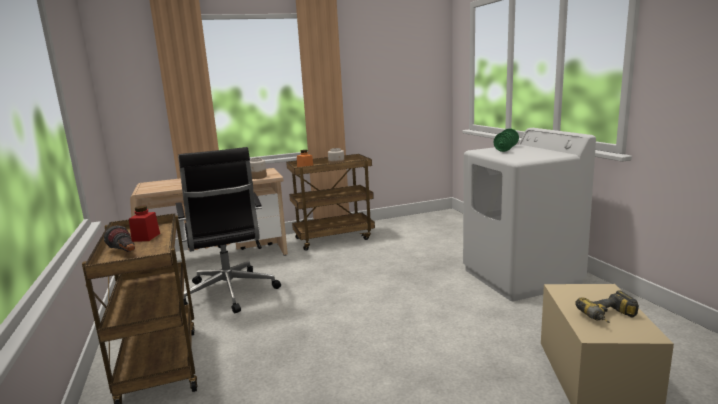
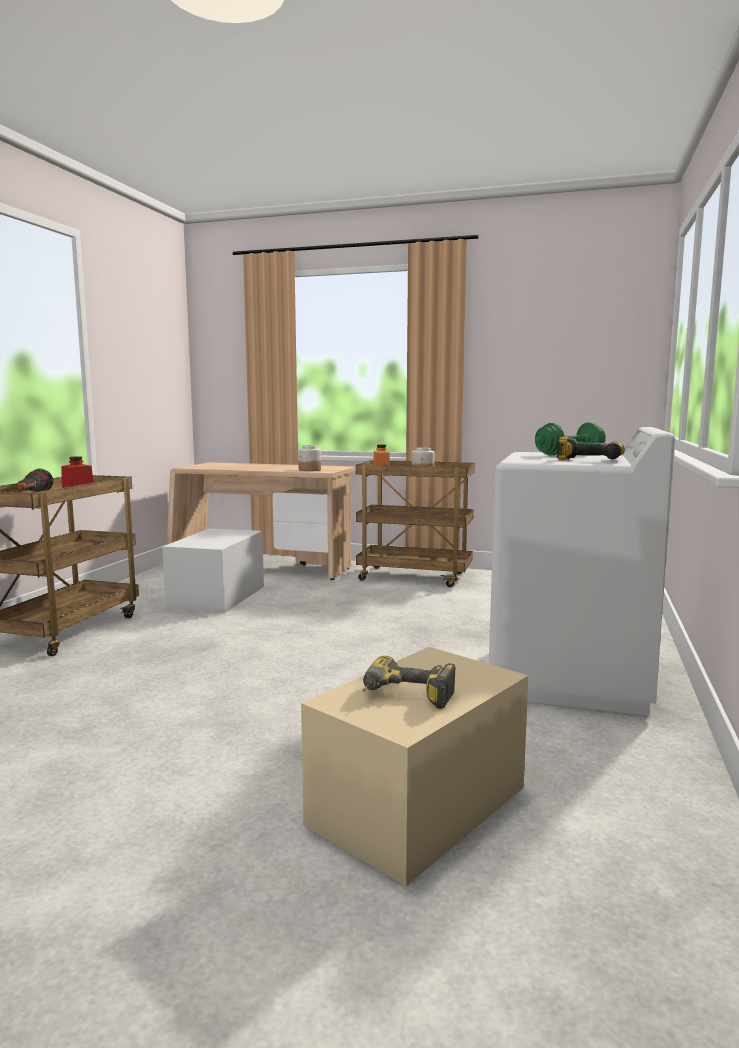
camera: 35 degrees right, 5 degrees down
(229, 293) = (217, 597): black office chair -> white storage box
(540, 152) = (591, 459): none -> power drill

